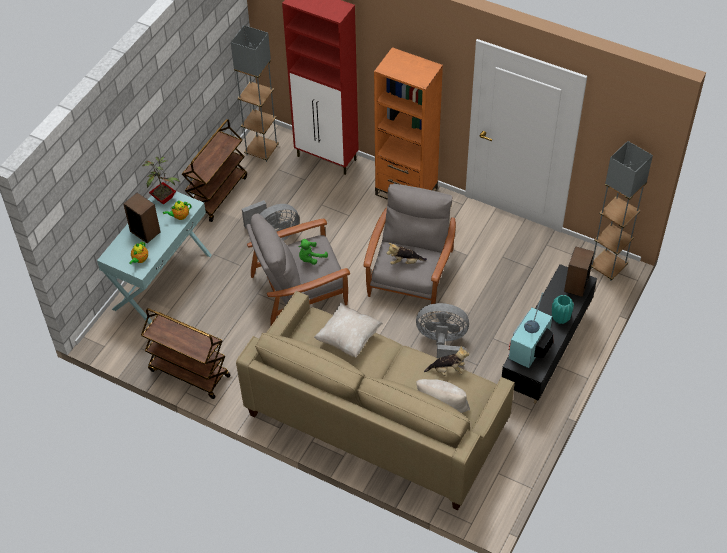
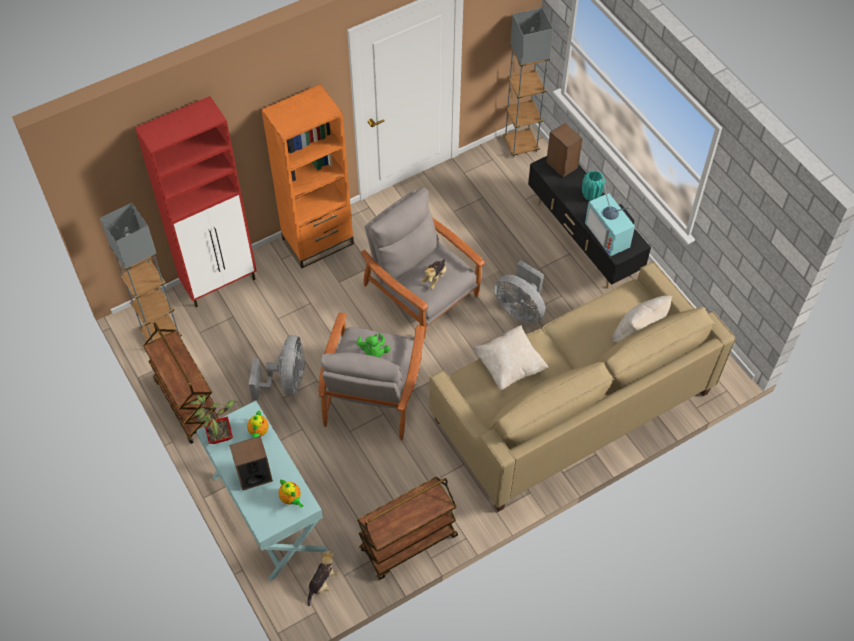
camera: 60 degrees left, 5 degrees up
(443, 343) = (520, 309): grey fan -> grey fan turned 90 degrees counterclockwise
(447, 370) = (598, 306): plush toy -> plush toy (322, 583)

